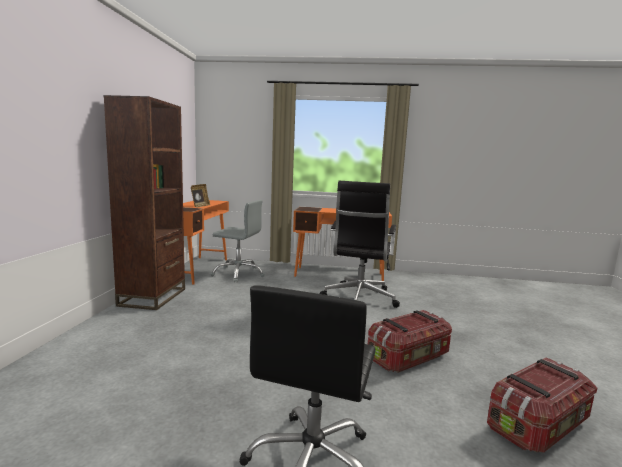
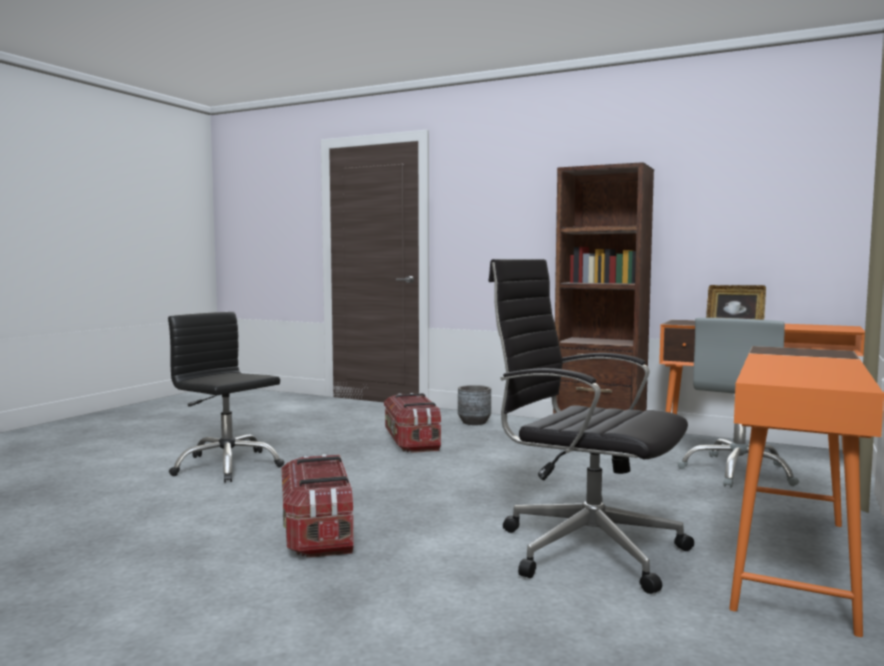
camera: 110 degrees right, 5 degrees down
(99, 342) = (474, 422): none -> grey planter
(539, 425) = (104, 559): storage box -> storage box (411, 441)

